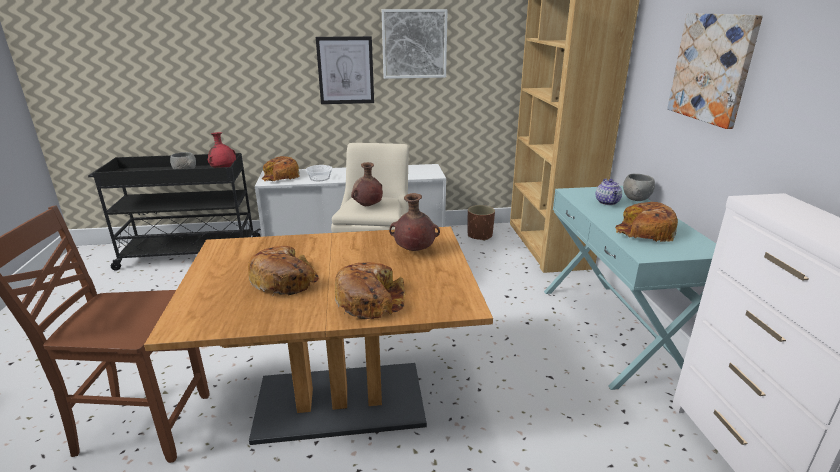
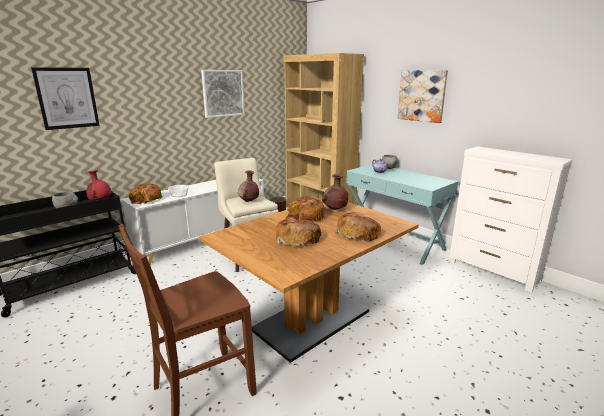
camera: 35 degrees left, 5 degrees down
(345, 70) = (179, 114): picture -> picture (67, 98)
(643, 232) = (414, 180): bread -> bread (304, 217)

